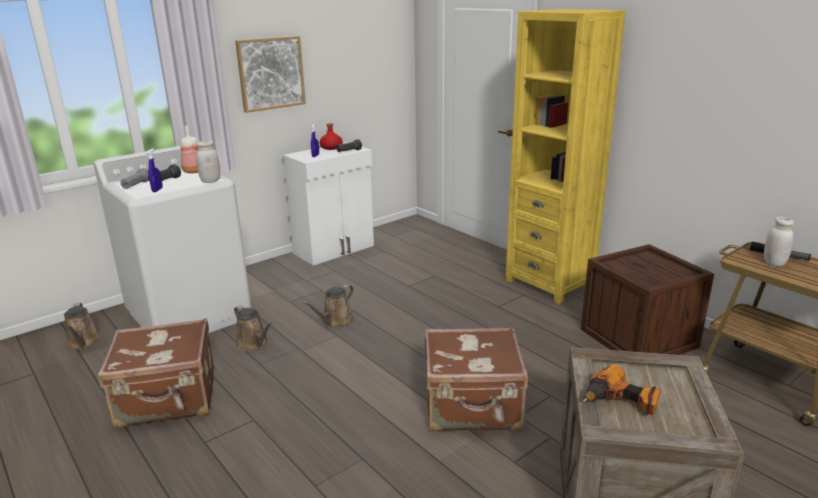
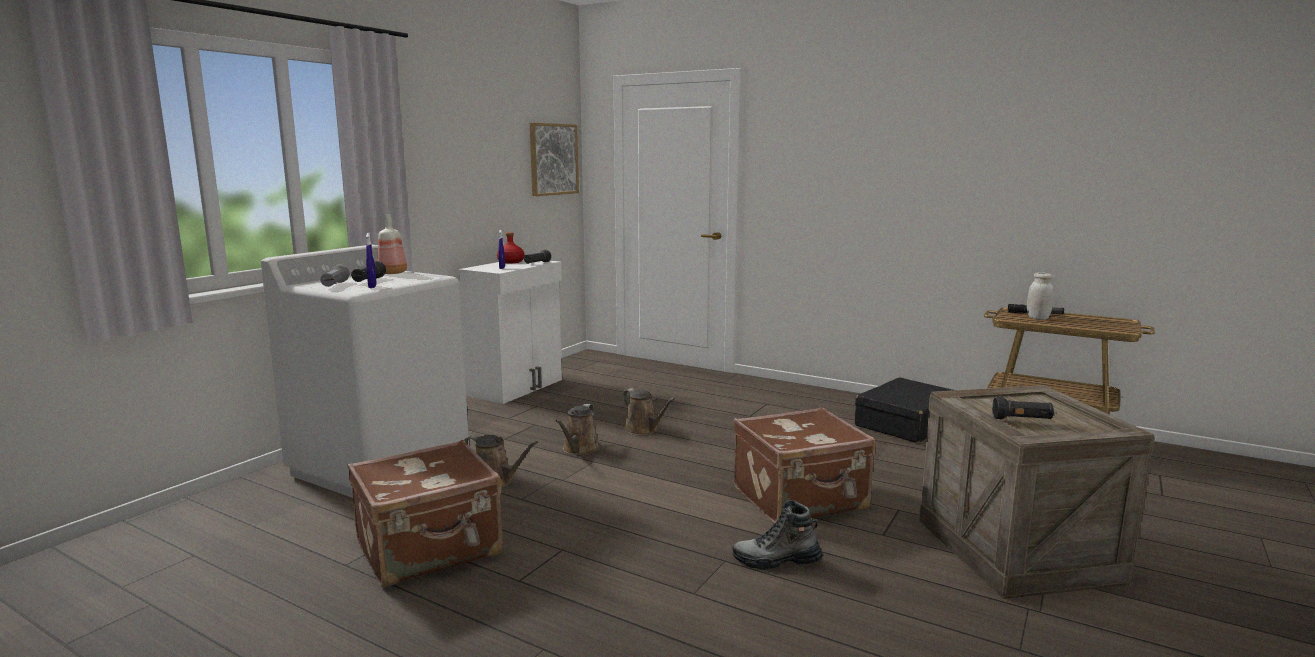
camera: 20 degrees left, 10 degrees down
(83, 342) = (245, 512): brown watering can -> brown watering can (644, 430)
(210, 181) = (430, 278): white jar -> none
(271, 73) = (447, 169): picture -> picture (553, 159)
(402, 469) = (776, 561): none -> boot
(549, 283) = (783, 392): yellow bookcase -> none
(620, 403) = (1022, 419): power drill -> black flashlight
(638, 338) = (907, 424): crate -> black suitcase

